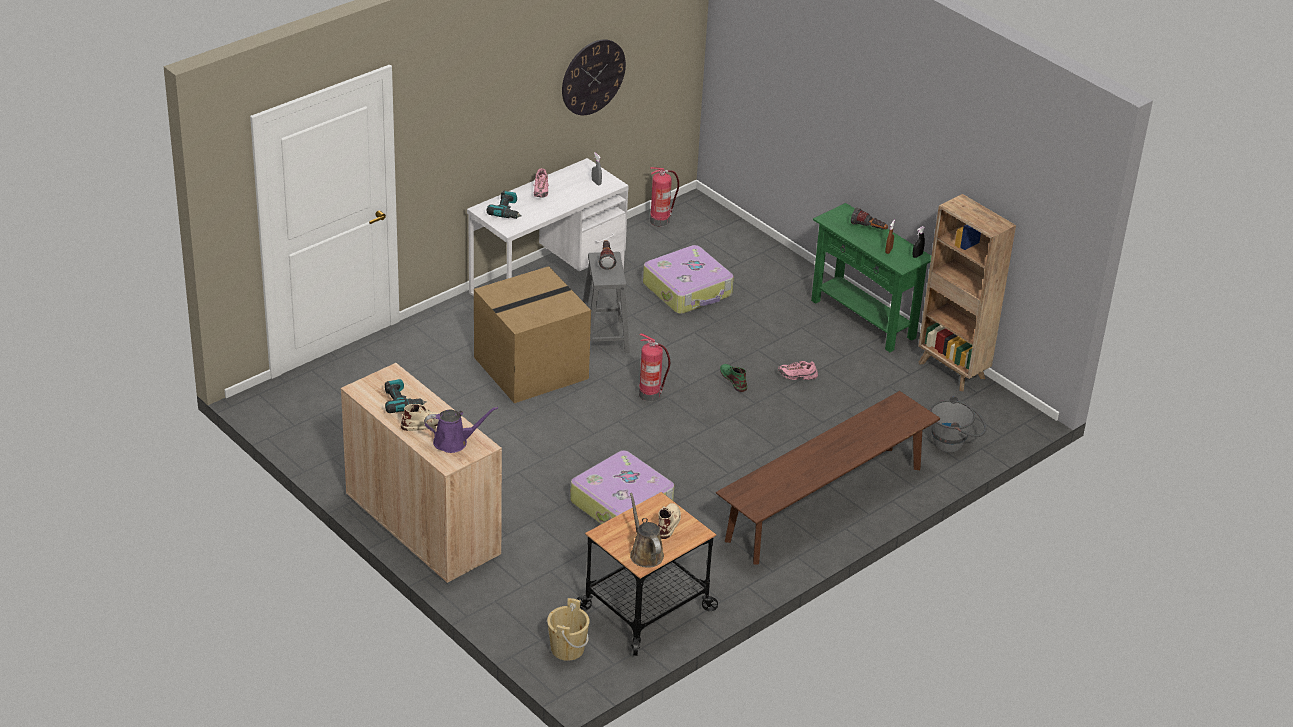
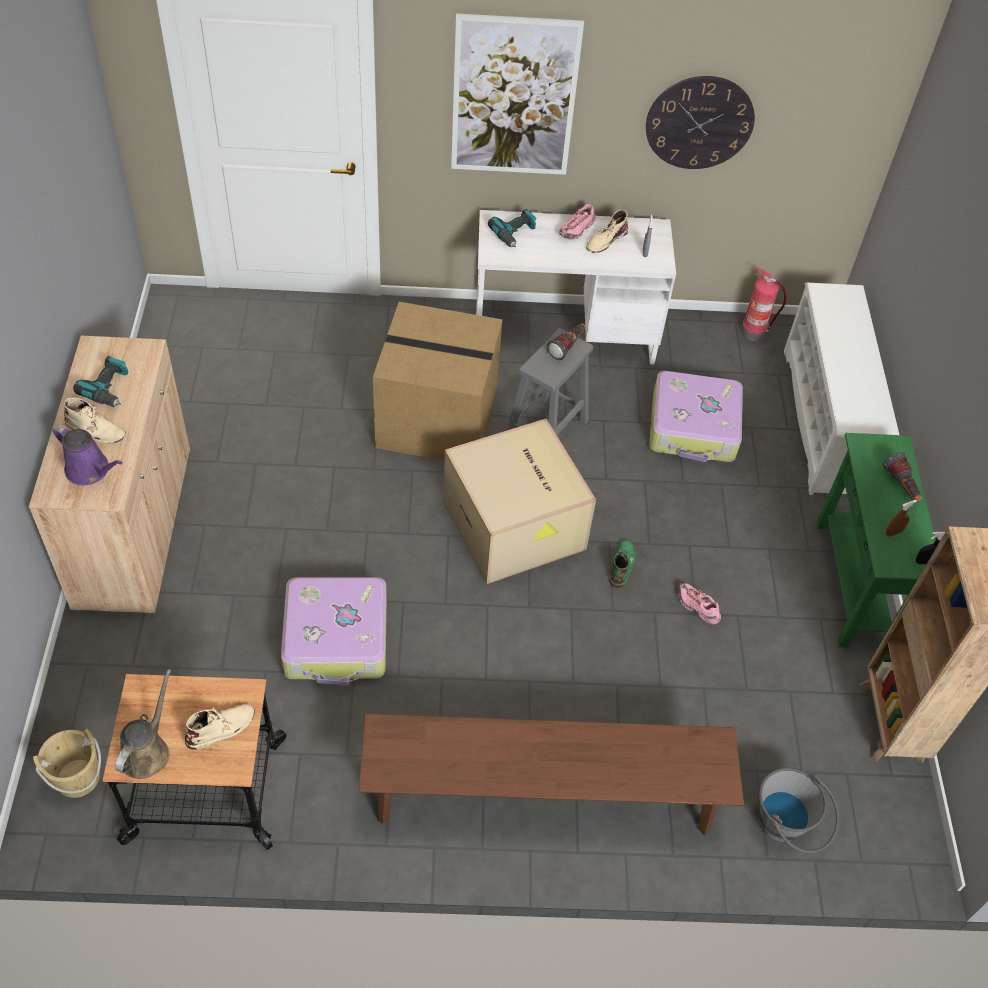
camera: 40 degrees right, 15 degrees up
(481, 109) = (514, 97): none -> picture
(565, 187) = (606, 240): none -> beige boot
(651, 394) = (516, 526): fire extinguisher -> cardboard box
(757, 247) = (825, 421): none -> white shoe rack

